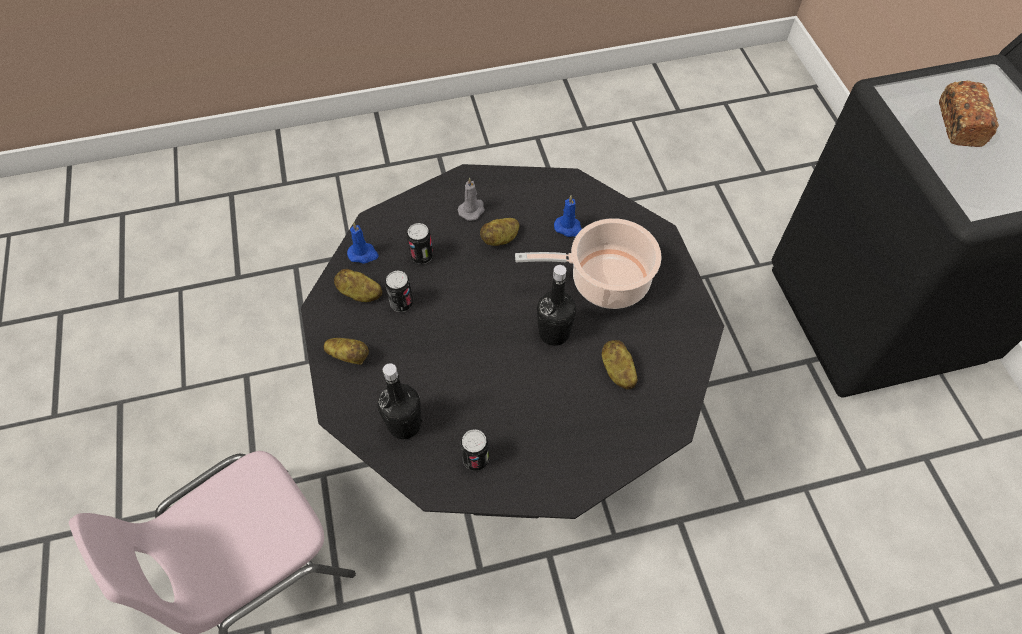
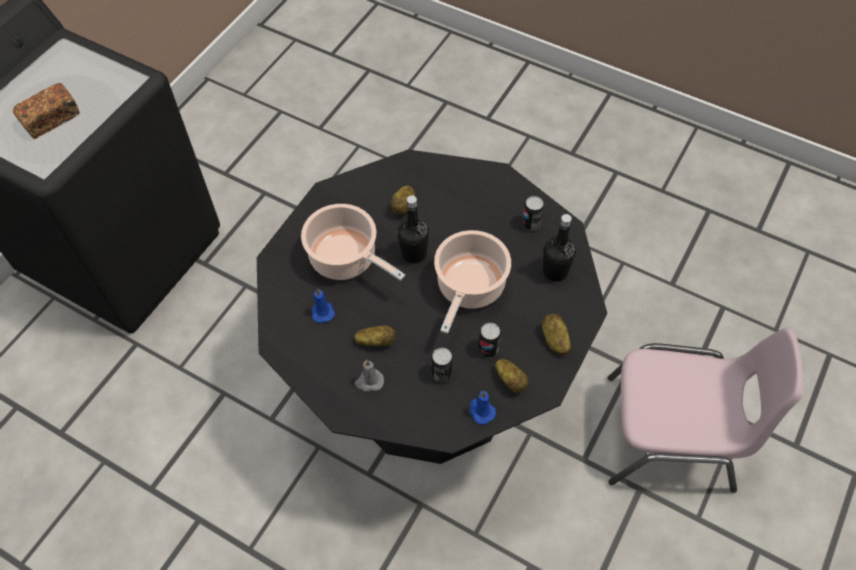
camera: 135 degrees left, 0 degrees up
(470, 342) = (469, 288): none -> cooking pot

